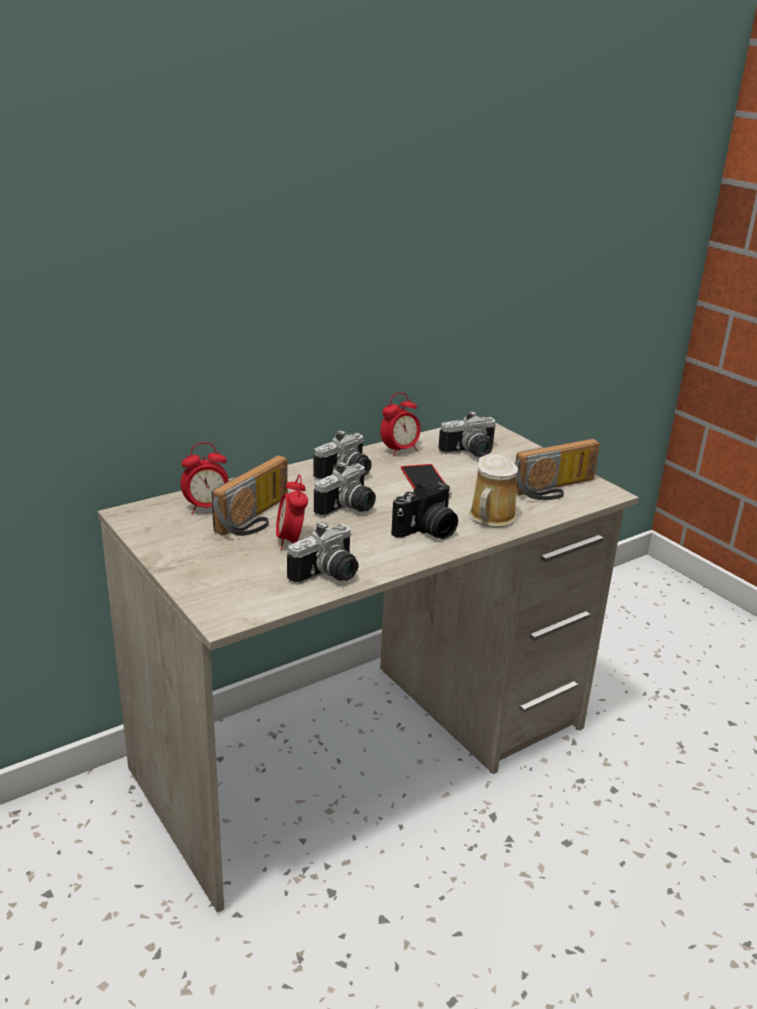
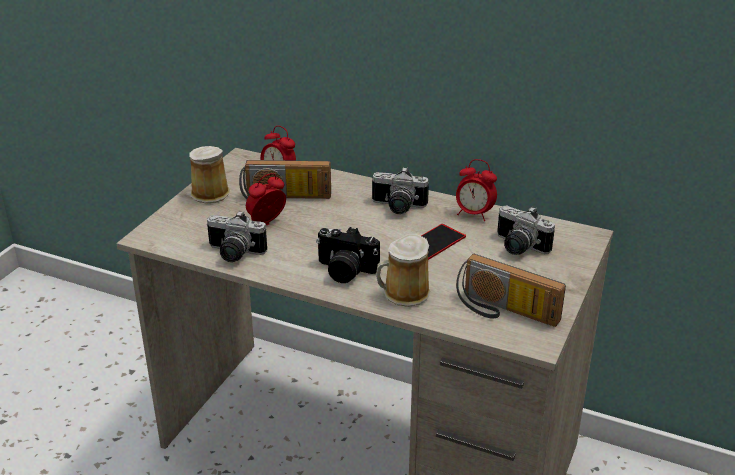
camera: 60 degrees right, 5 degrees up
(180, 552) = (211, 192): none -> mug
(349, 509) = (341, 228): camera -> none

